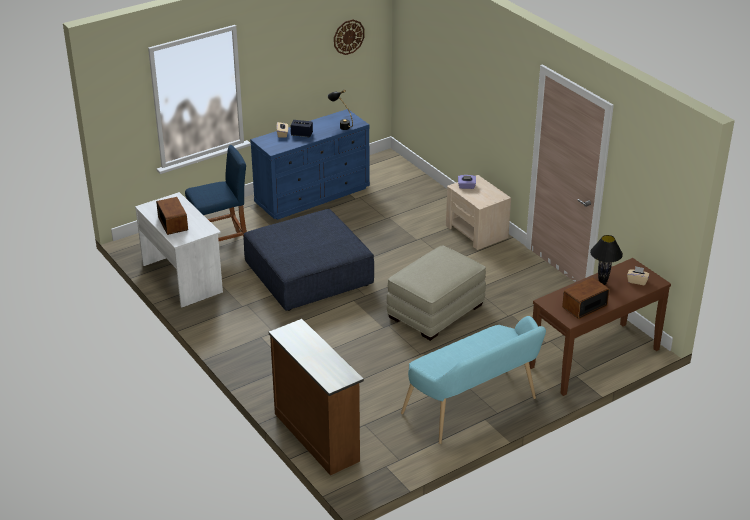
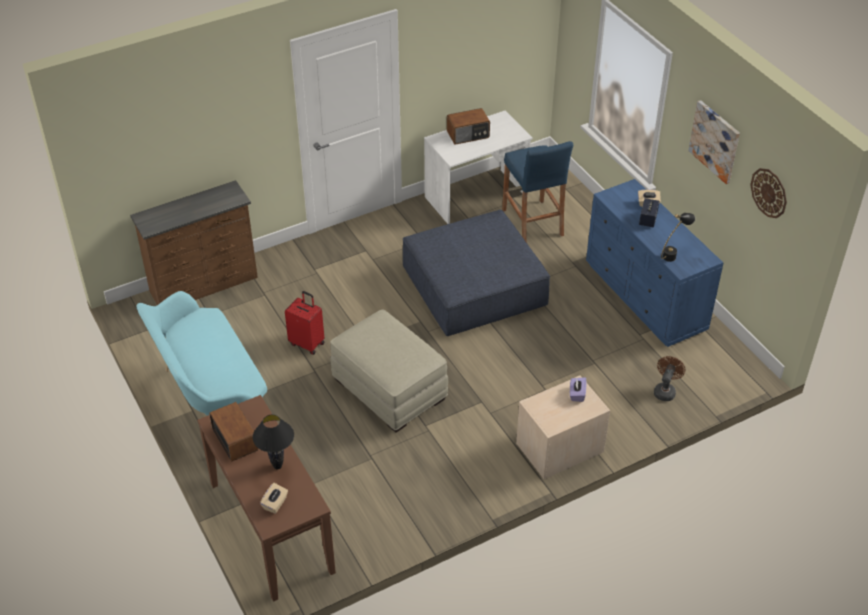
camera: 95 degrees right, 10 degrees up
(295, 48) = (715, 141): none -> picture
(389, 360) = (307, 343): none -> red suitcase
(411, 189) = (665, 390): none -> brown fan

